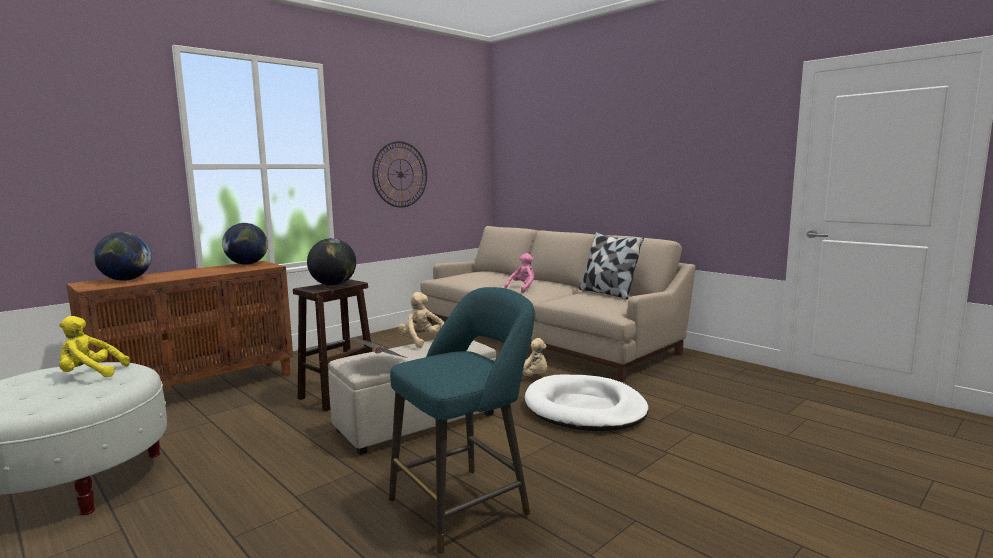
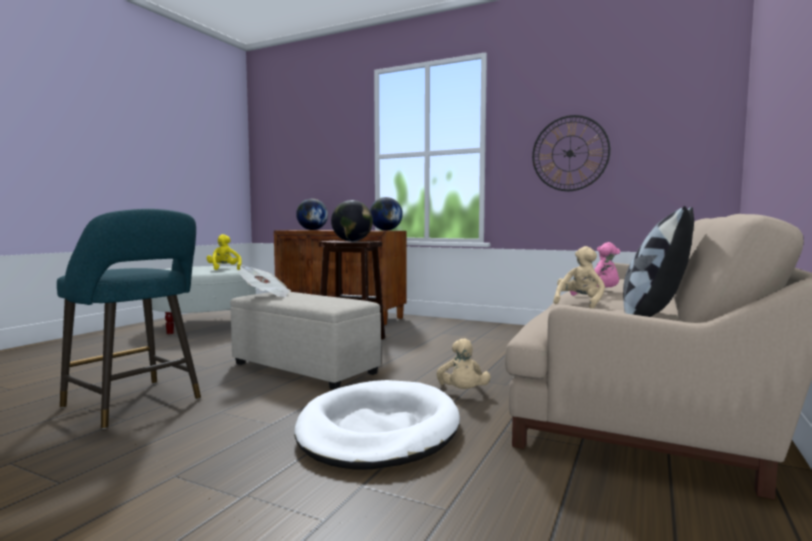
camera: 70 degrees right, 5 degrees down
(422, 341) = (335, 296): beige plush toy -> beige plush toy (579, 304)

